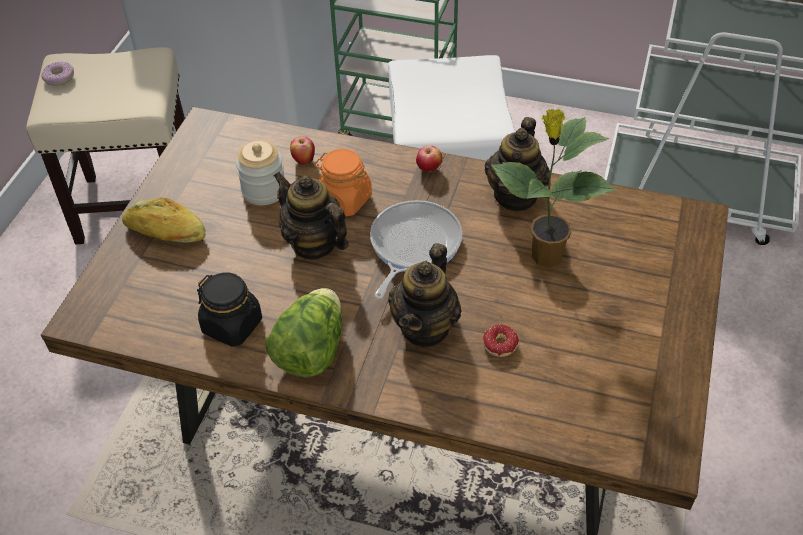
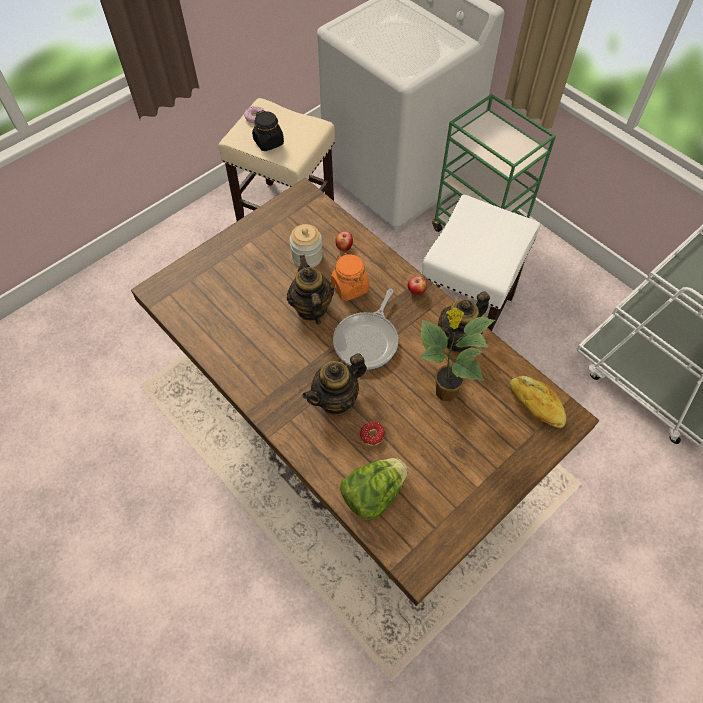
camera: 30 degrees right, 10 degrees up
(166, 233) = (234, 258): bread -> bread (535, 406)
(232, 325) = (230, 338): black jar -> black jar (269, 142)
(311, 350) = (262, 378): lettuce -> lettuce (373, 494)
(412, 246) = (368, 340): frying pan -> frying pan turned 150 degrees clockwise

